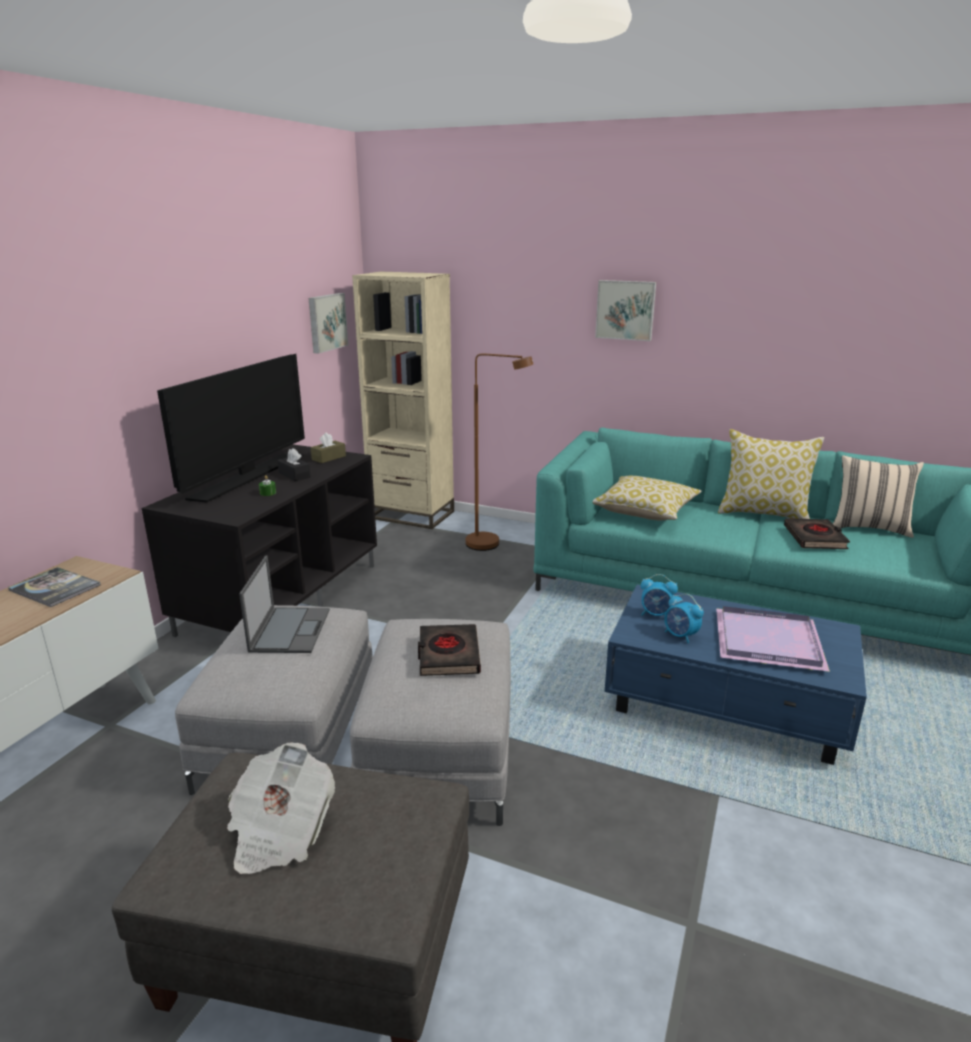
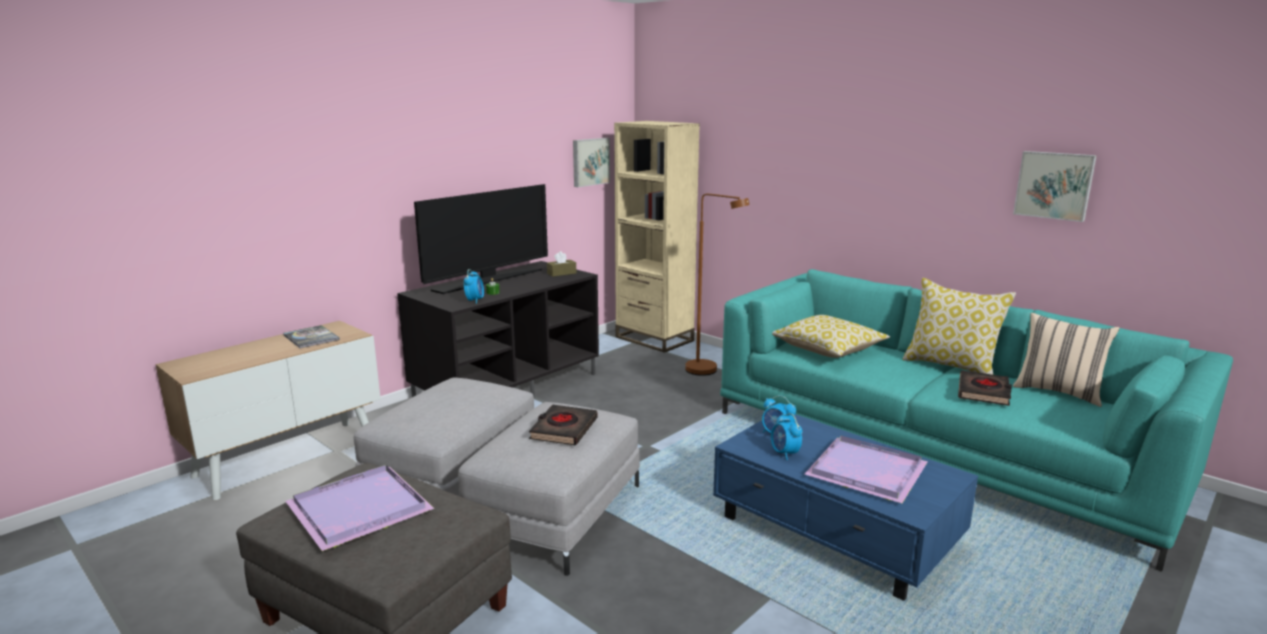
camera: 20 degrees right, 5 degrees down
(254, 506) = (475, 300): none -> alarm clock
(280, 831) = (358, 511): newspaper -> purple tray
(290, 629) = (461, 394): laptop -> none
(294, 475) = (523, 282): black tissue box -> none
(625, 310) = (846, 159): picture -> picture (1054, 185)

